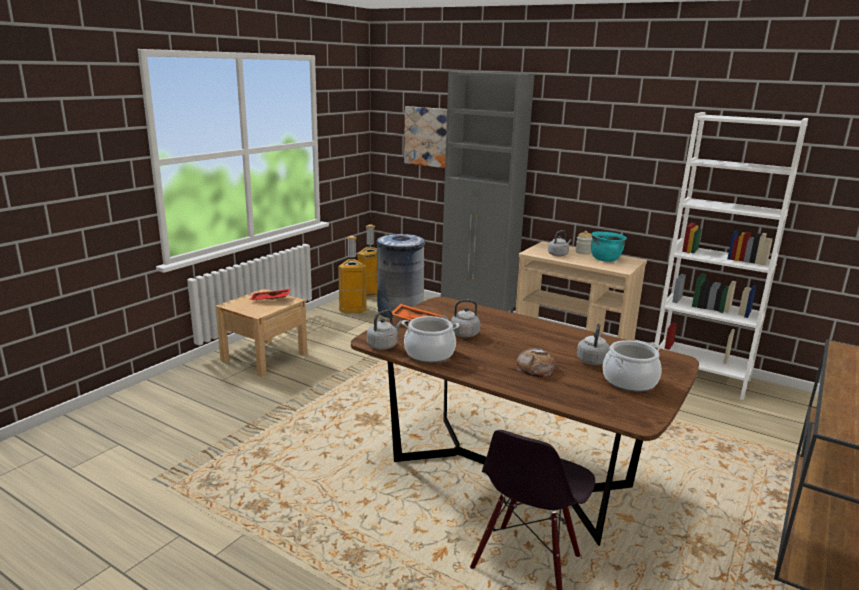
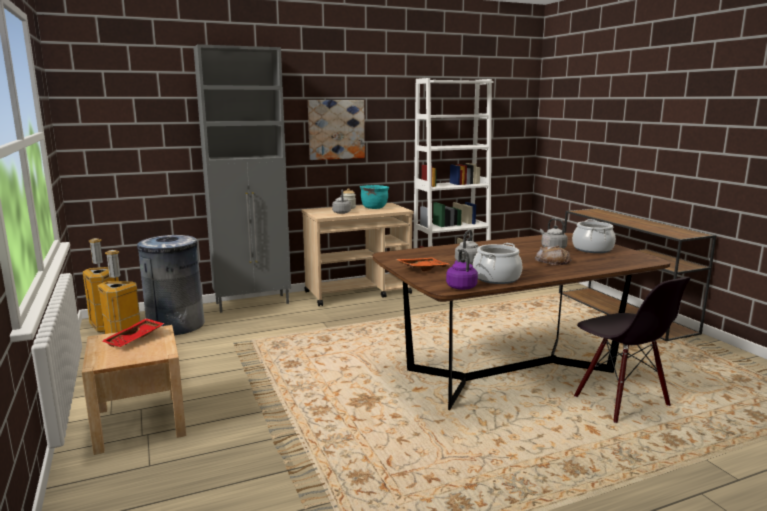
camera: 55 degrees left, 5 degrees down
(383, 345) = (460, 286): grey kettle -> purple kettle
(430, 137) = (151, 122): picture -> picture (336, 129)

